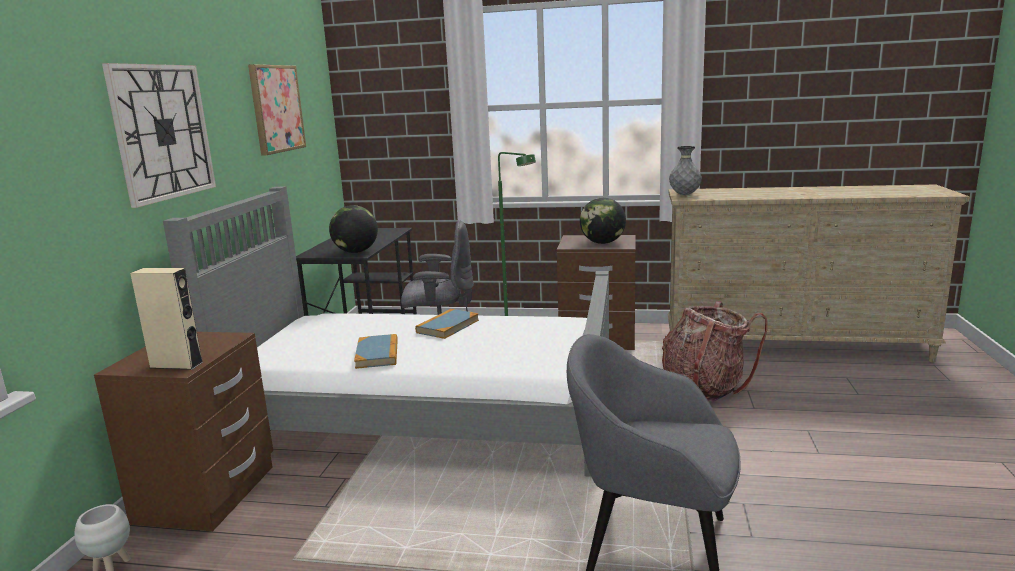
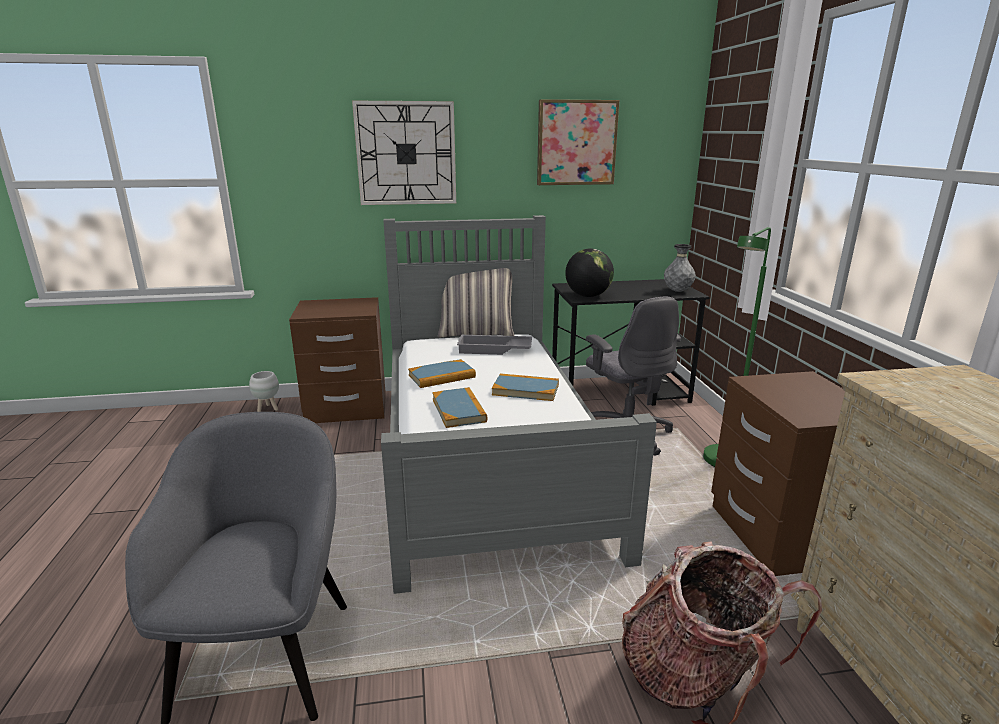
camera: 70 degrees right, 5 degrees up
(176, 365) = (311, 312): beige speaker -> none
(268, 334) = (476, 333): none -> pillow
(336, 329) = (494, 350): none -> grey tray
(464, 352) = (459, 410): none -> book
(602, 243) = (802, 401): globe -> none
(684, 195) = (917, 379): grey vase -> grey vase (677, 291)

